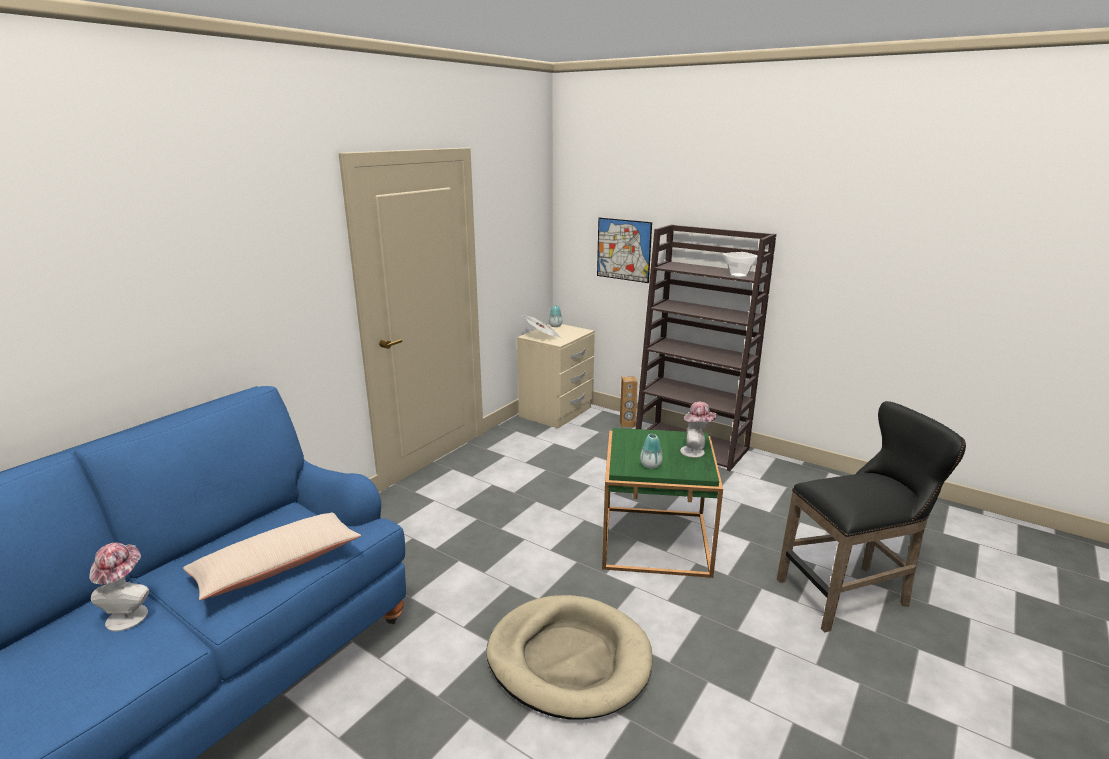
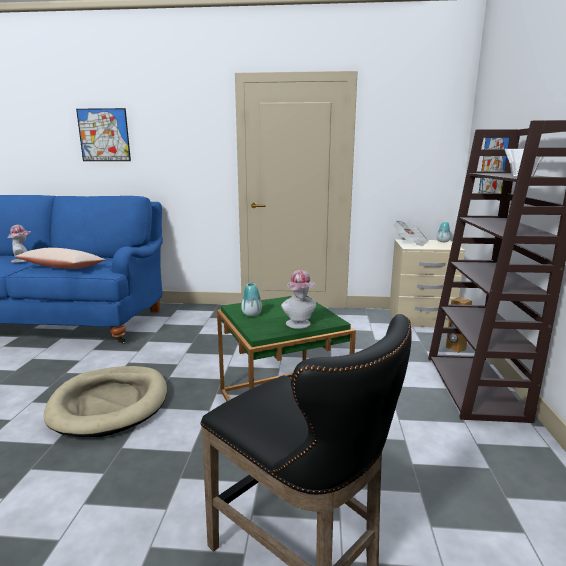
camera: 60 degrees right, 5 degrees down
(115, 289) = (104, 135): none -> picture

